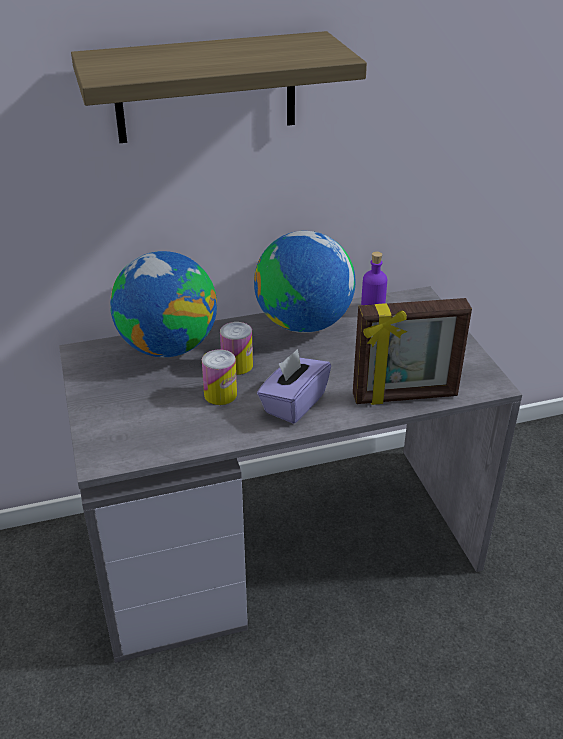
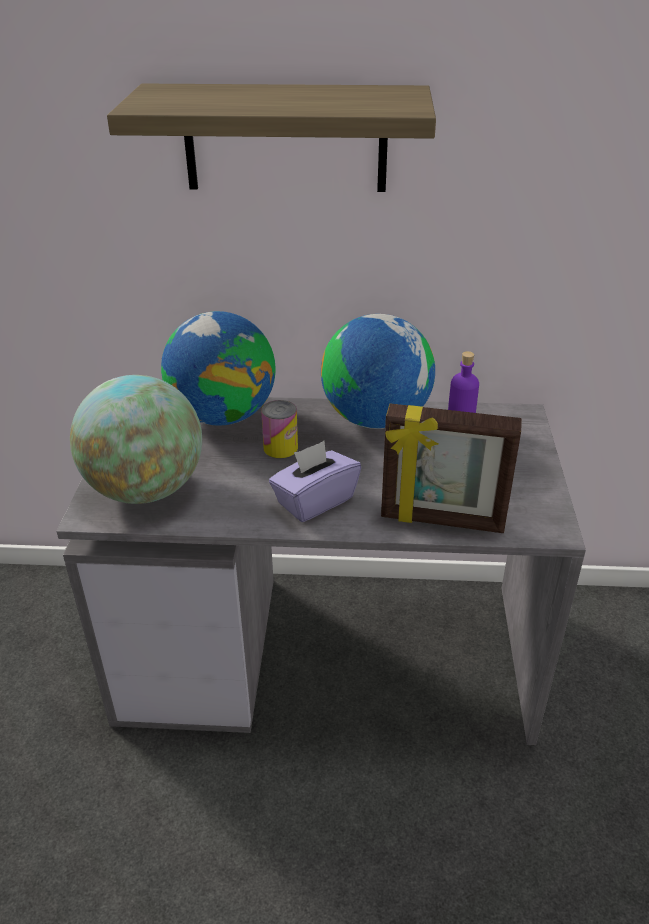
camera: 20 degrees right, 0 degrees up
(138, 427) = (145, 489): none -> globe
(220, 394) = (245, 474): can -> none

